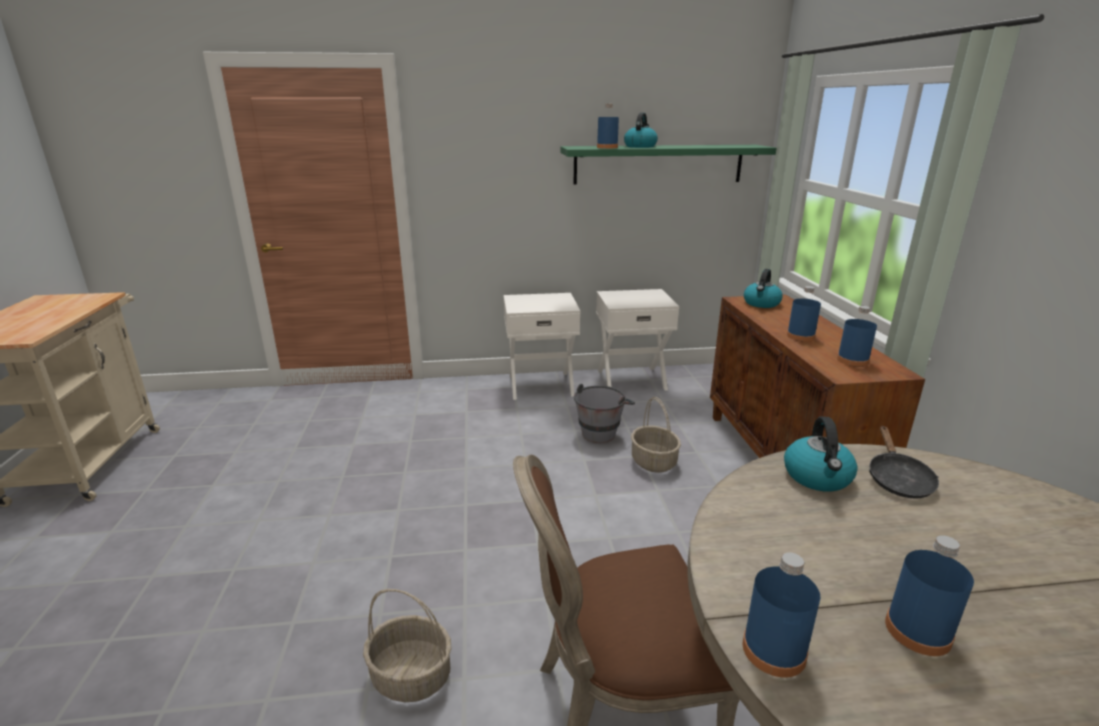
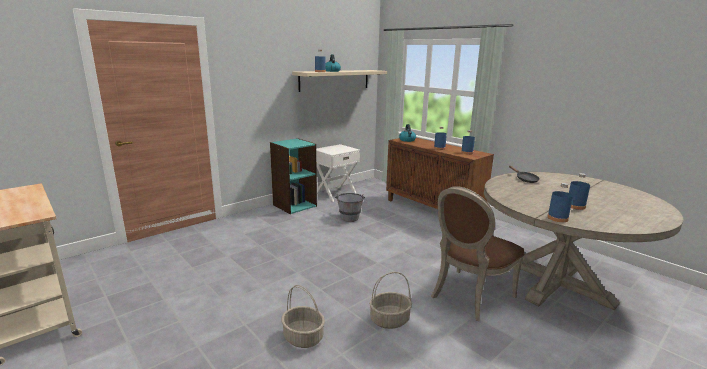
camera: 35 degrees left, 5 degrees down
(540, 385) = (294, 205): white nightstand -> turquoise bookcase
(654, 462) = (386, 221): basket -> basket (304, 337)
(658, 164) = (335, 80): green shelf -> beige shelf
(817, 477) = (507, 184): kettle -> none

